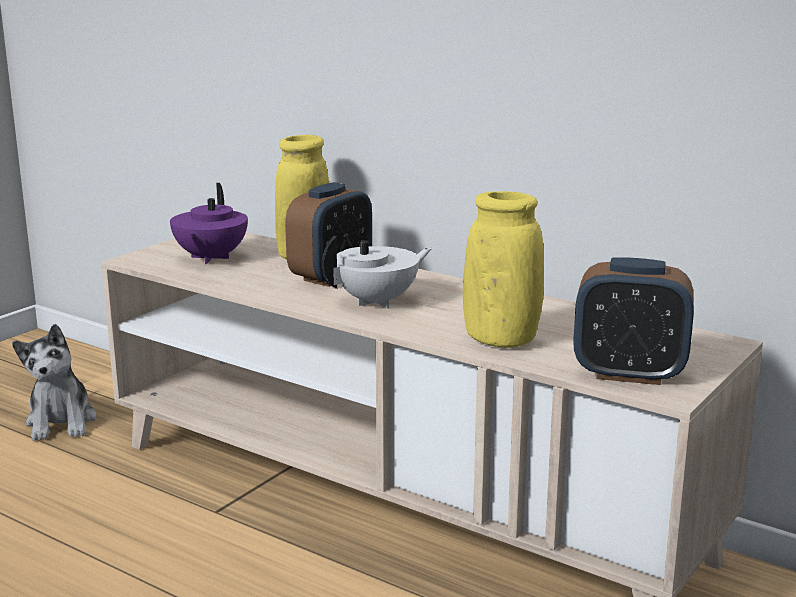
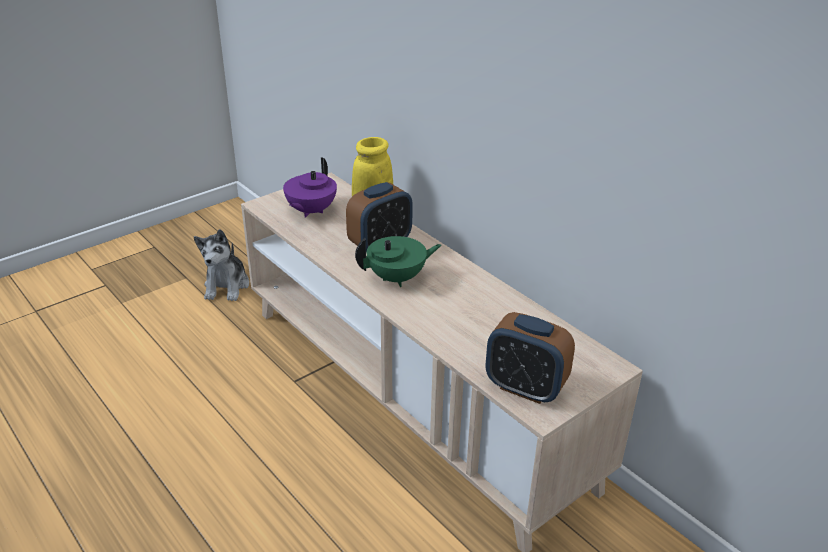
camera: 15 degrees right, 15 degrees up
(378, 301) = (397, 278): white teapot -> green teapot
(501, 340) = (458, 335): yellow vase -> none

